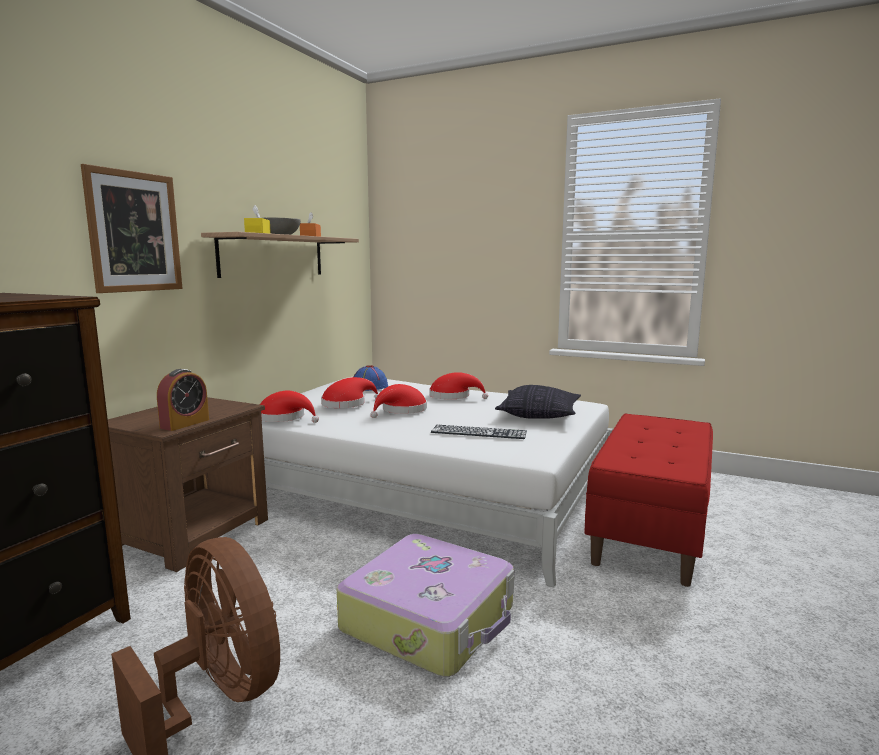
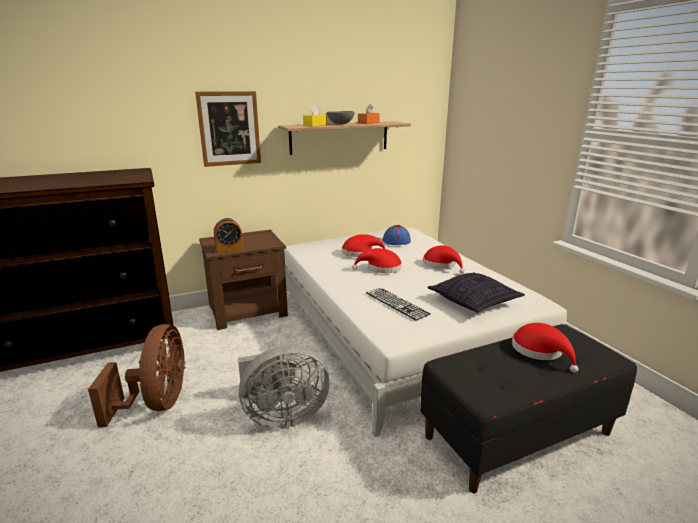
camera: 40 degrees right, 10 degrees up
(284, 418) = (311, 254): red hat -> red hat (540, 351)
(430, 619) = (282, 416): suitcase -> grey fan
(649, 529) = (517, 434): red bench -> black bench

